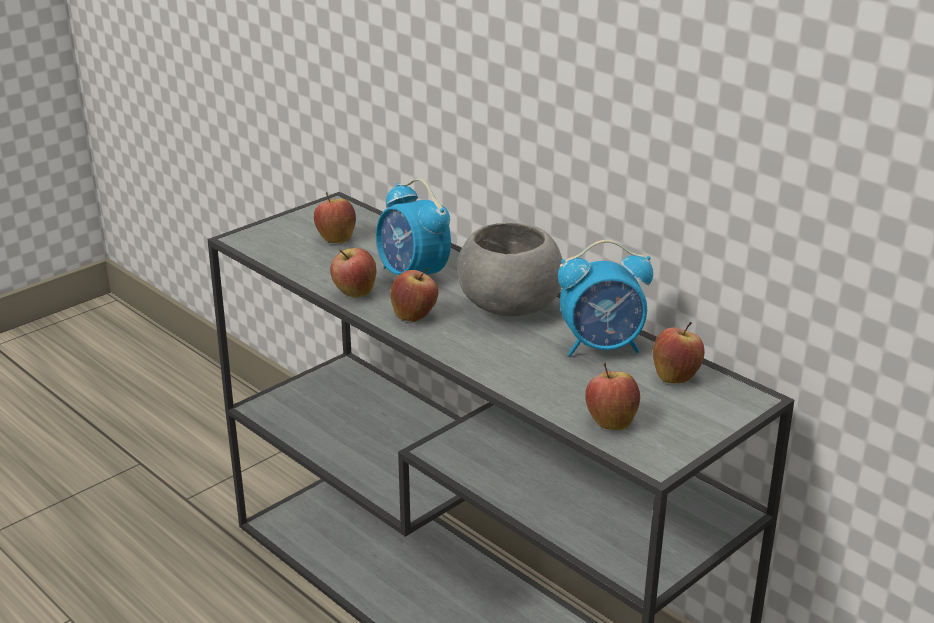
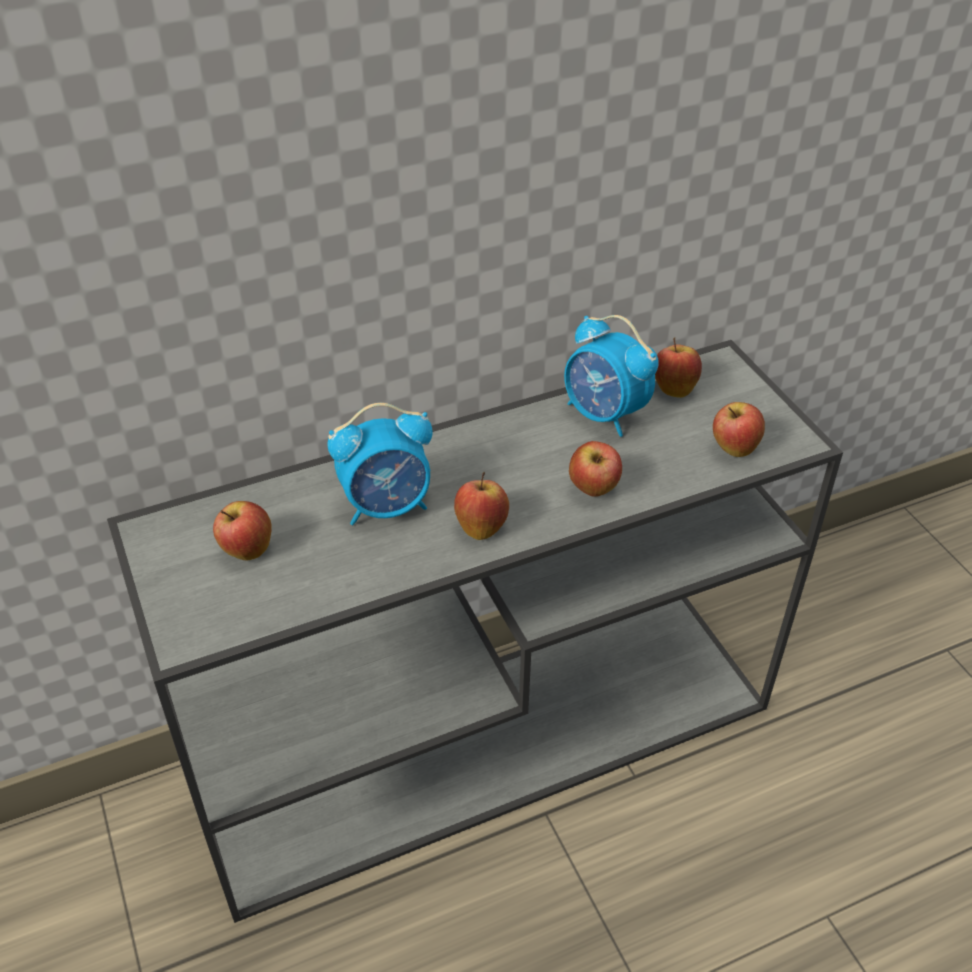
camera: 70 degrees left, 15 degrees up
(354, 293) = (401, 564): apple -> apple (593, 489)
(509, 308) = (500, 453): grey bowl -> none
(602, 347) = (604, 415): alarm clock -> alarm clock turned 120 degrees clockwise

